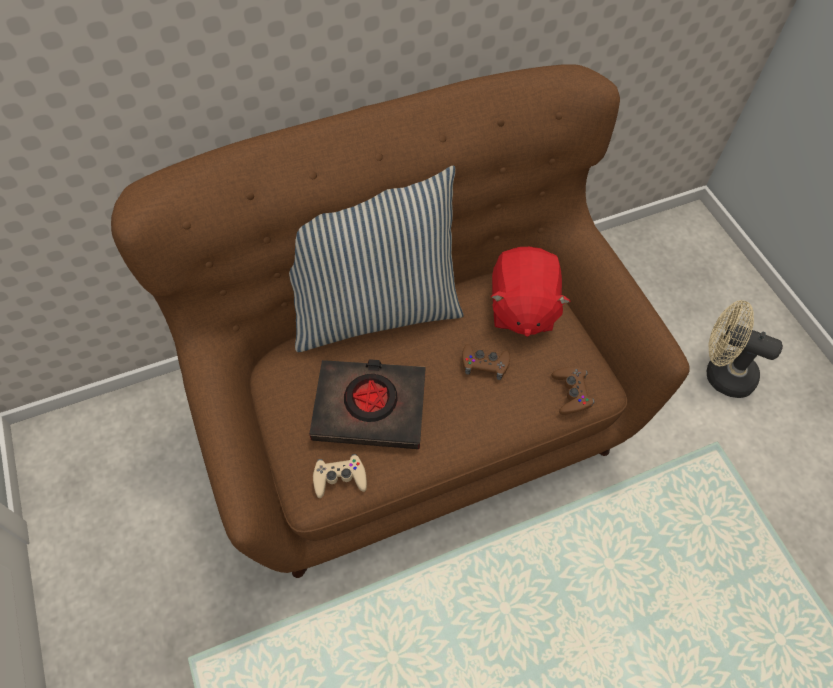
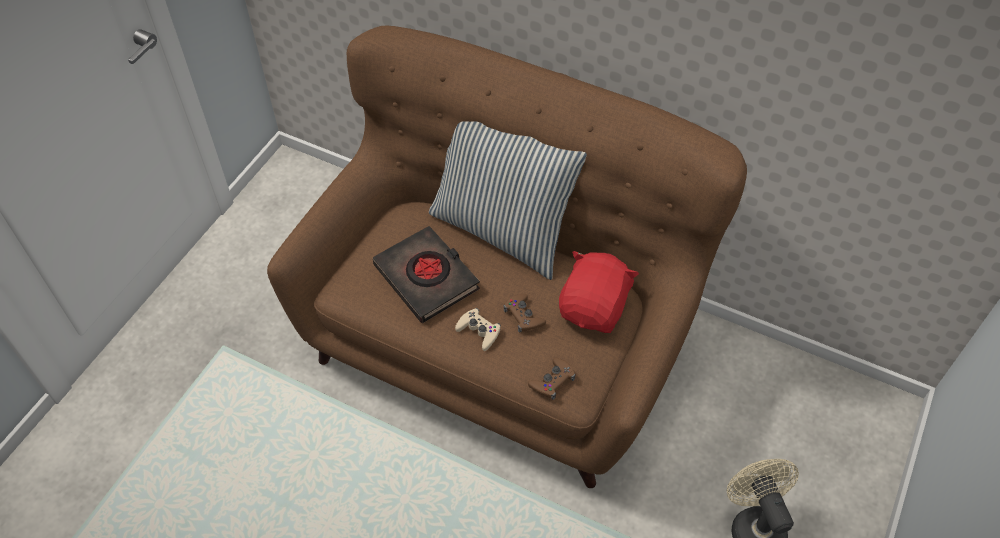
camera: 50 degrees right, 5 degrees down
(340, 478) = (363, 298): beige game controller -> beige game controller (479, 331)
(521, 308) = (594, 308): red plush toy -> red plush toy turned 150 degrees clockwise

